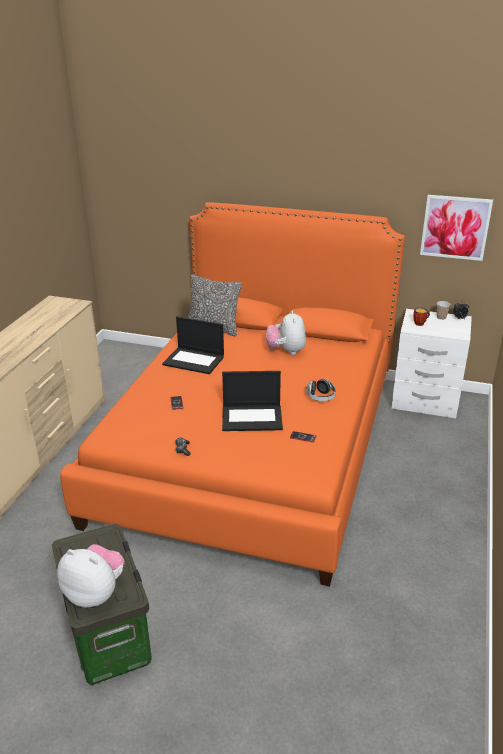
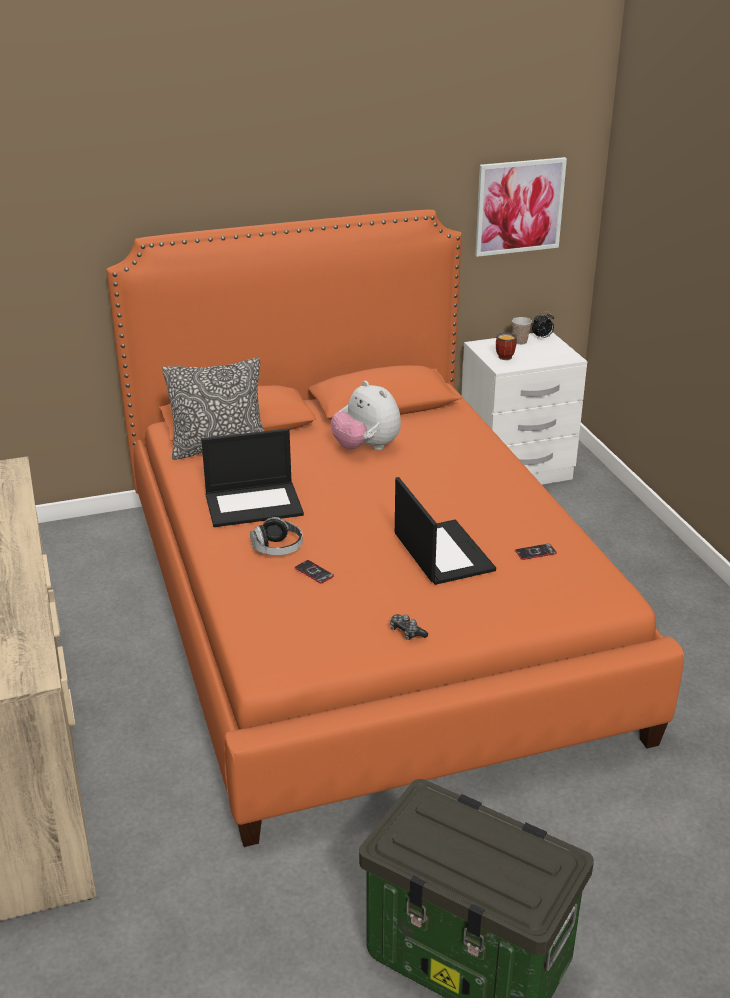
camera: 35 degrees left, 0 degrees up
(95, 593) = (514, 882): plush toy -> none
(252, 417) = (442, 552): laptop -> laptop turned 75 degrees counterclockwise
(320, 397) = (490, 493): headphones -> headphones (277, 549)

